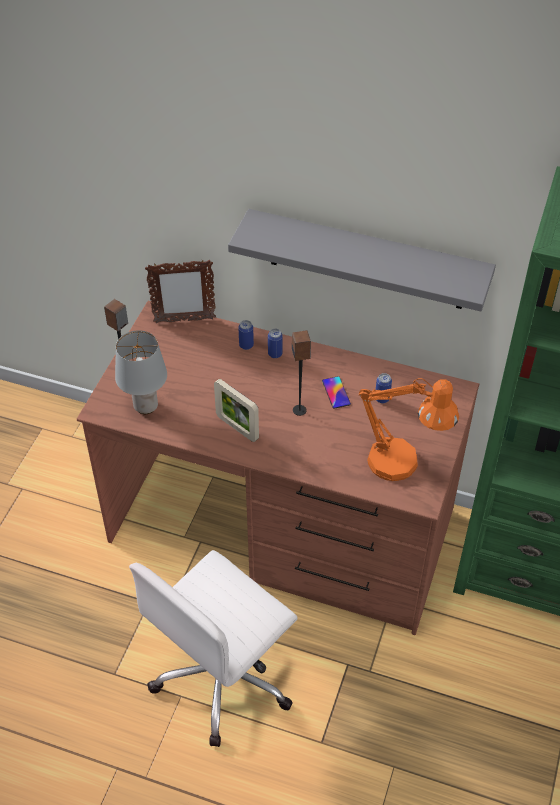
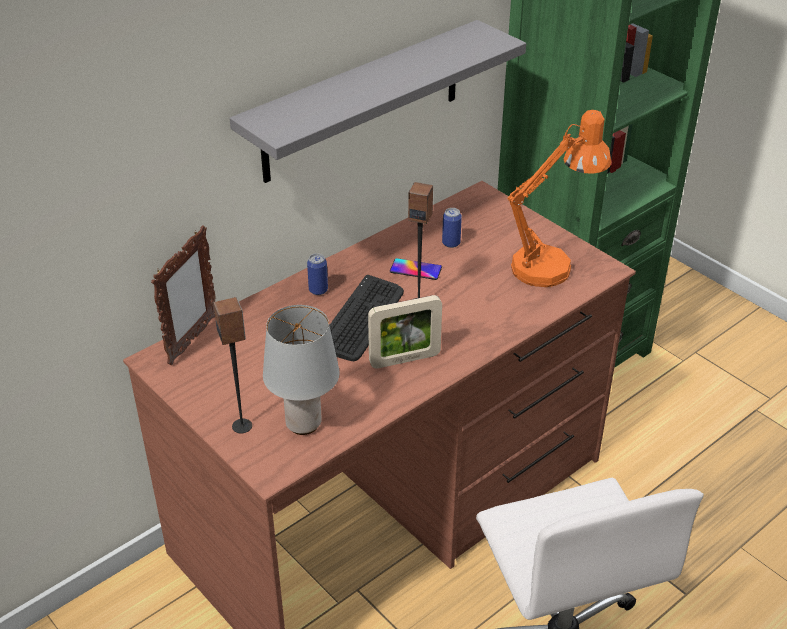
camera: 60 degrees left, 10 degrees down
(246, 345) = (284, 306): can -> none
(262, 388) = (362, 319): none -> keyboard

